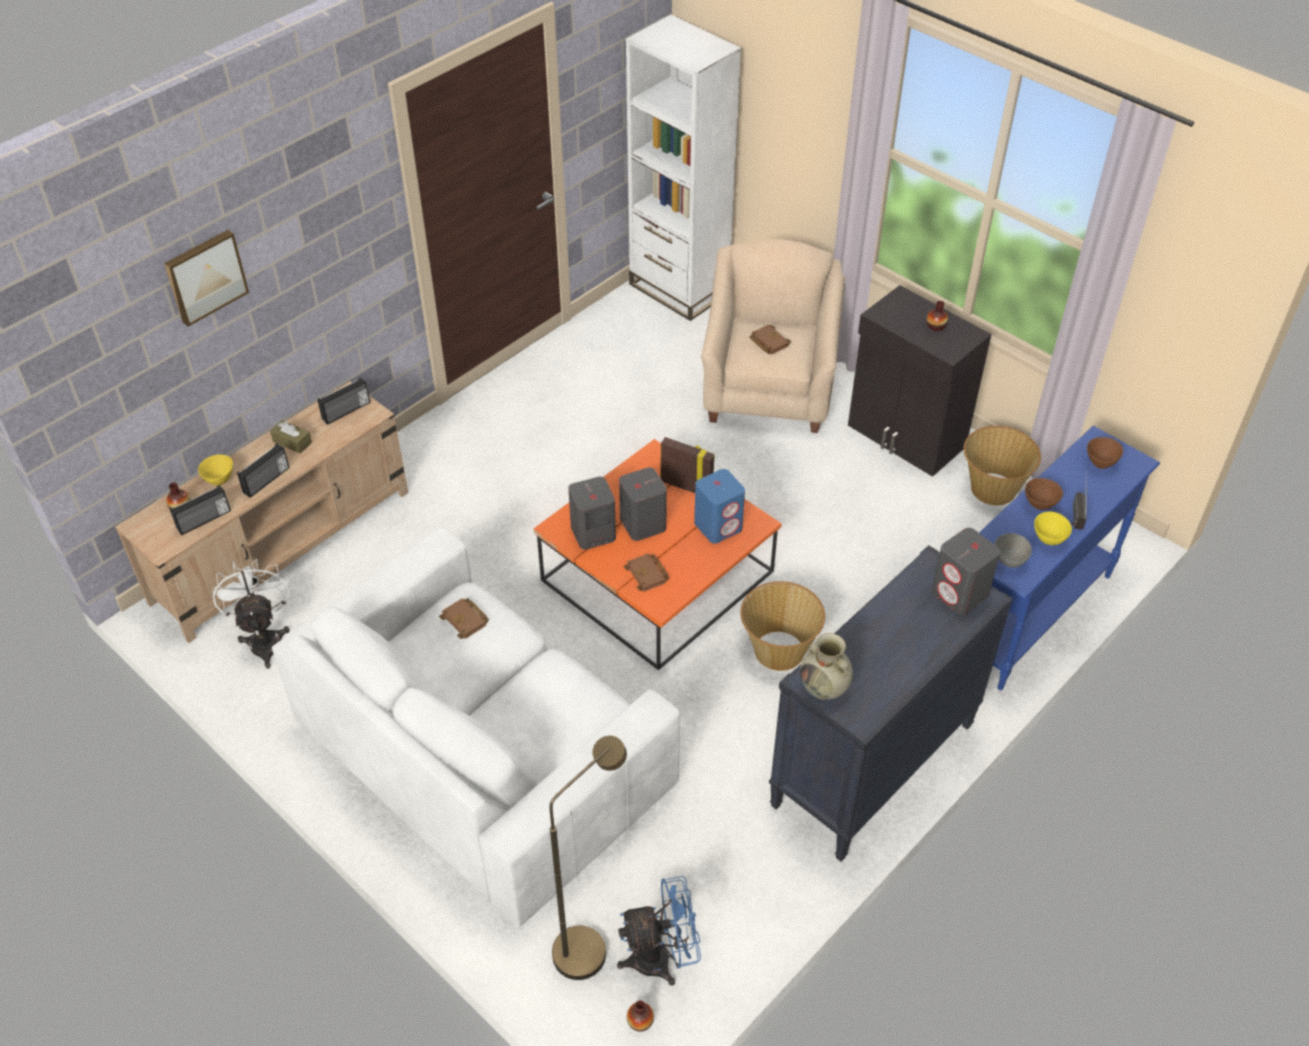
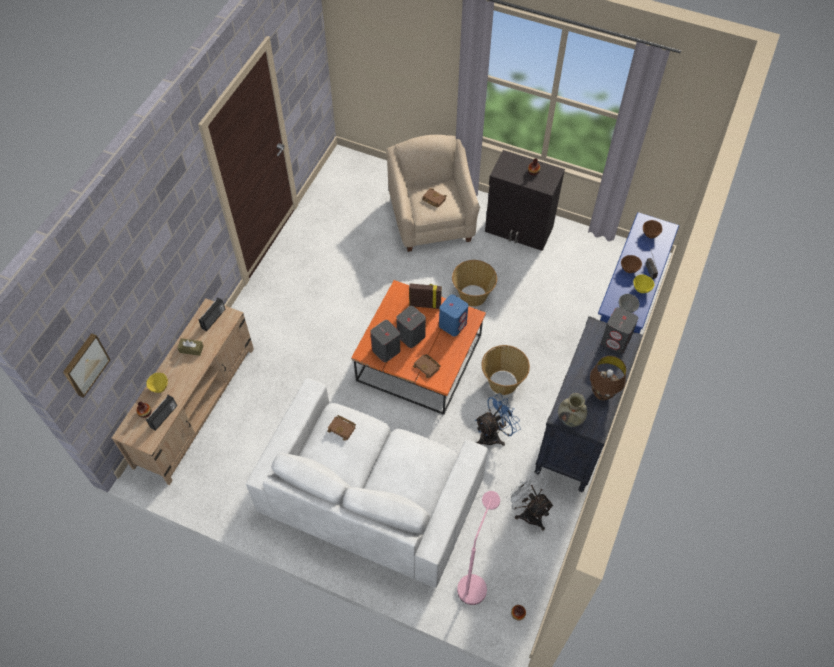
camera: 20 degrees left, 10 degrees up
(205, 276) = (130, 279): picture -> picture (84, 364)
(264, 638) = (213, 467): white fan -> white fan (528, 511)
(267, 481) = (189, 379): radio -> none
(588, 942) = (473, 581): brown floor lamp -> pink floor lamp
(662, 958) = (514, 576): blue fan -> blue fan (493, 435)
(678, 289) = (353, 167): white bookcase -> none
(898, 667) = (602, 393): none -> brown table lamp
(992, 489) = (576, 249): basket -> basket (472, 296)

